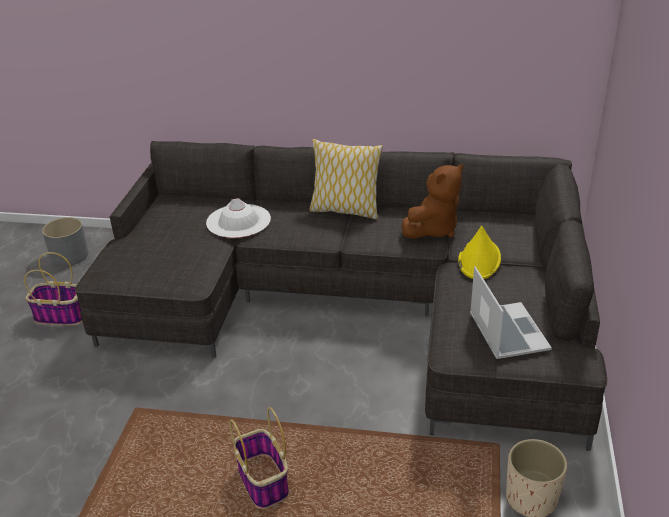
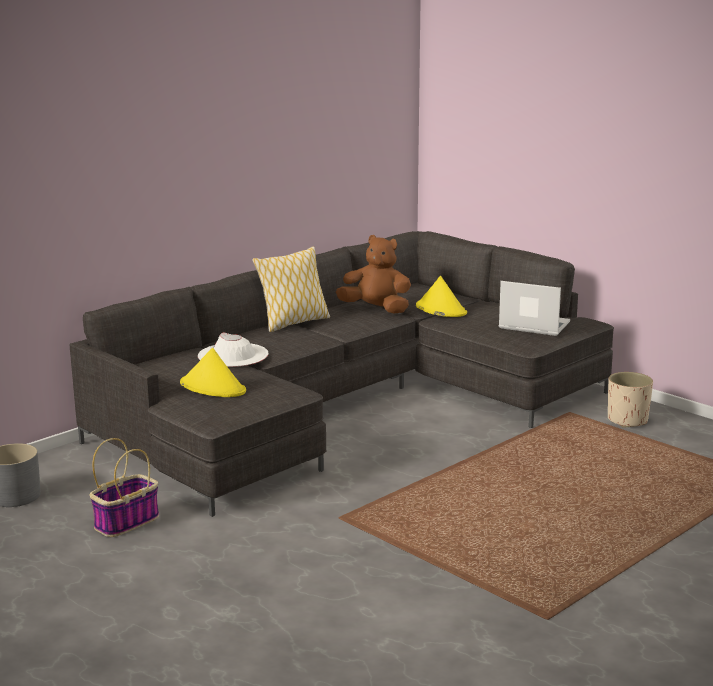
camera: 55 degrees left, 15 degrees down
(160, 245) = (213, 387): none -> yellow hat
(264, 482) = (503, 492): basket -> none
(433, 229) = (376, 309): brown plush toy -> brown plush toy turned 60 degrees counterclockwise

